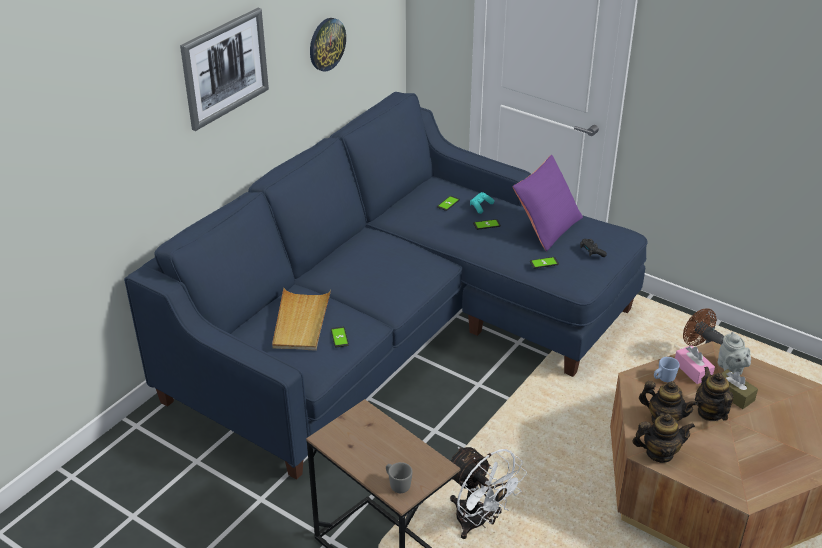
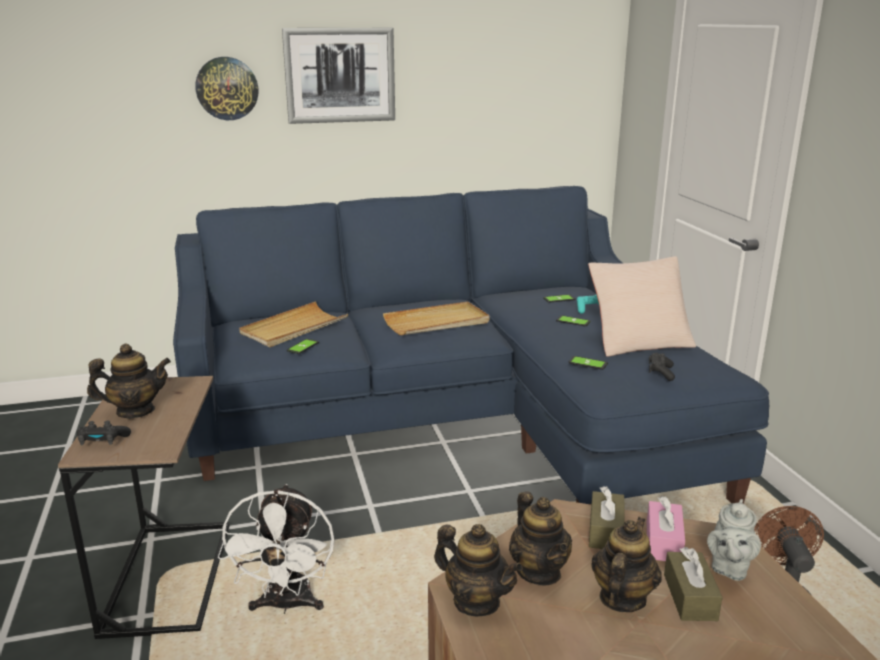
camera: 40 degrees right, 15 degrees down
(326, 44) = (489, 106): wall clock -> wall clock (227, 88)
(372, 453) = (135, 411): none -> teapot
(394, 266) = (437, 323): none -> beige tray
(397, 485) = (102, 442): grey mug -> black game controller
(546, 227) = (638, 341): purple pillow -> beige pillow
(663, 379) = (605, 531): blue mug -> brown tissue box

